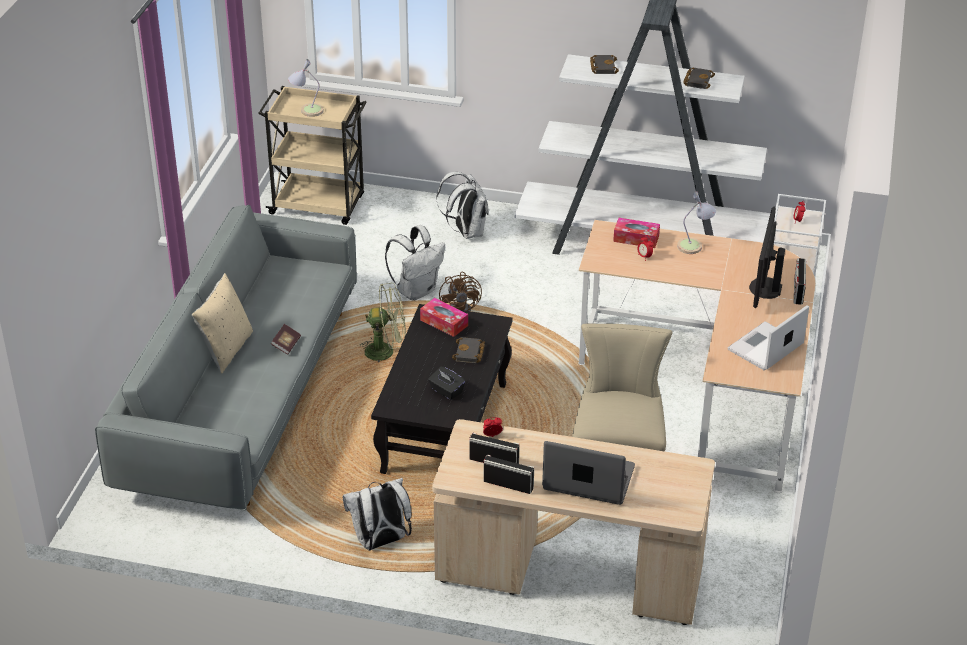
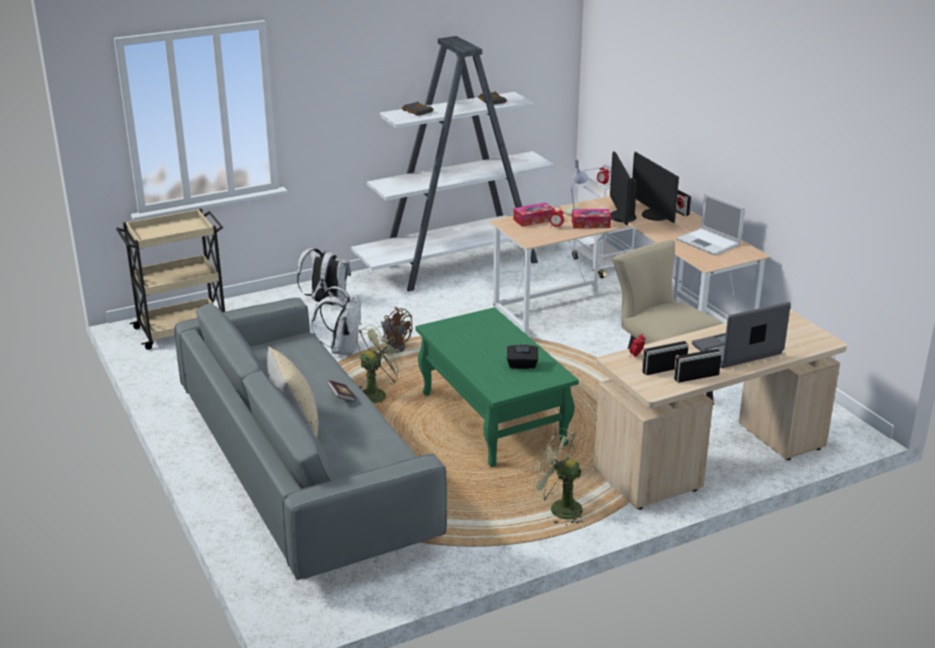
camera: 40 degrees left, 10 degrees down
(307, 110) = (165, 232): table lamp -> none
(380, 542) = (558, 509): white backpack -> green fan
(444, 323) = (452, 329): tissue box -> tissue box (590, 224)
(445, 427) = (492, 418): black coffee table -> green coffee table
(469, 353) = (500, 338): black book -> none
(727, 274) = (621, 217): none -> monitor
(765, 348) = (709, 242): laptop -> laptop turned 45 degrees counterclockwise

